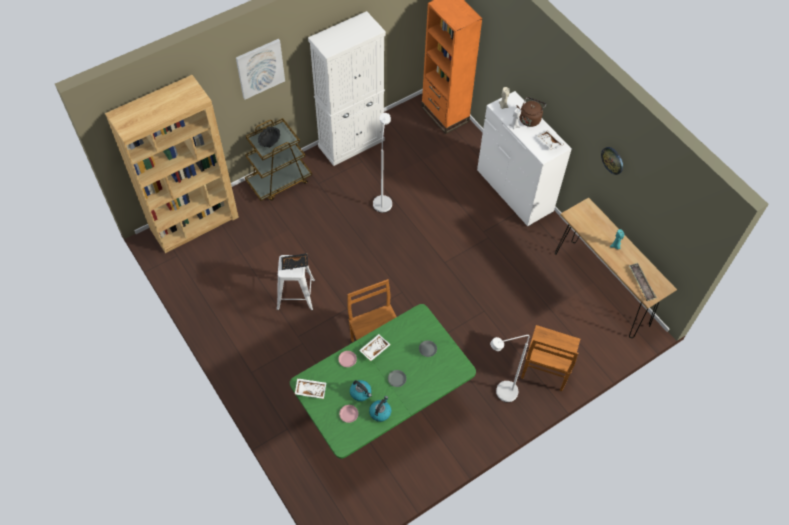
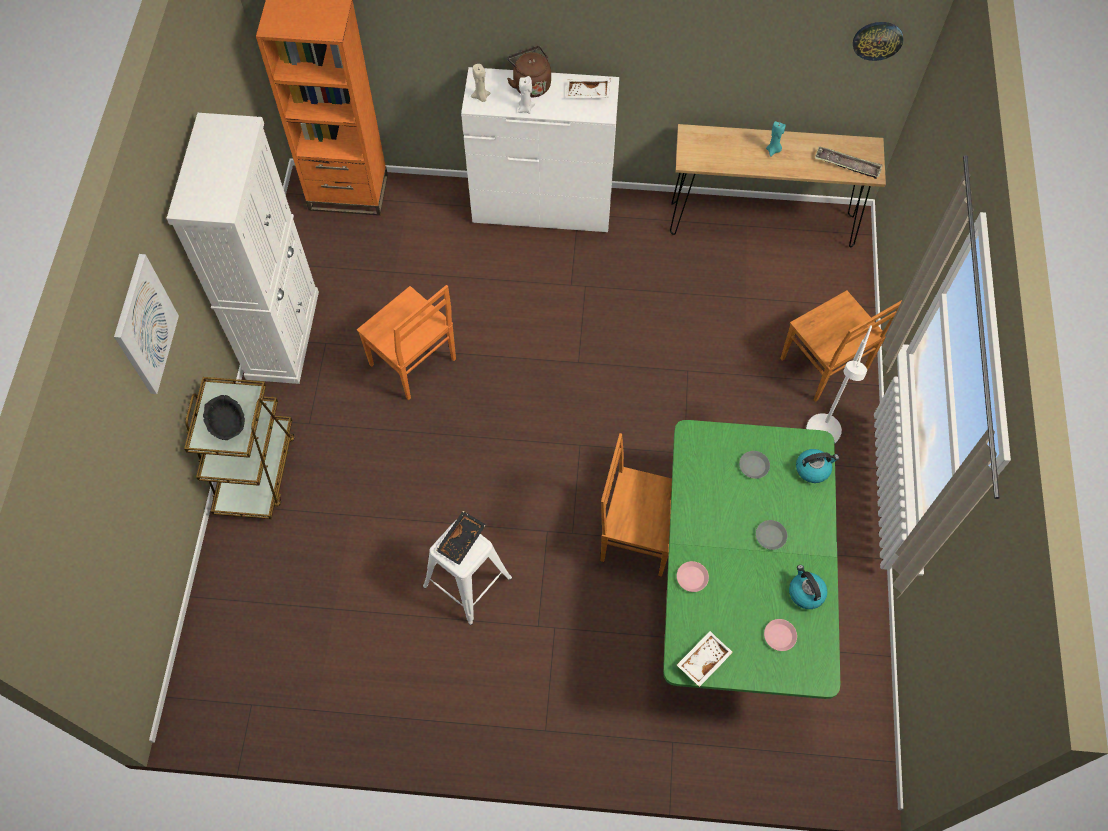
camera: 50 degrees left, 5 degrees up
(195, 223) = (217, 639): brown bookcase -> none
(361, 393) = (757, 596): kettle -> kettle (813, 469)
(374, 349) = (701, 531): white tray -> none
(383, 200) = (414, 363): white floor lamp -> orange chair
(612, 160) = (706, 41): wall clock -> wall clock (877, 40)

